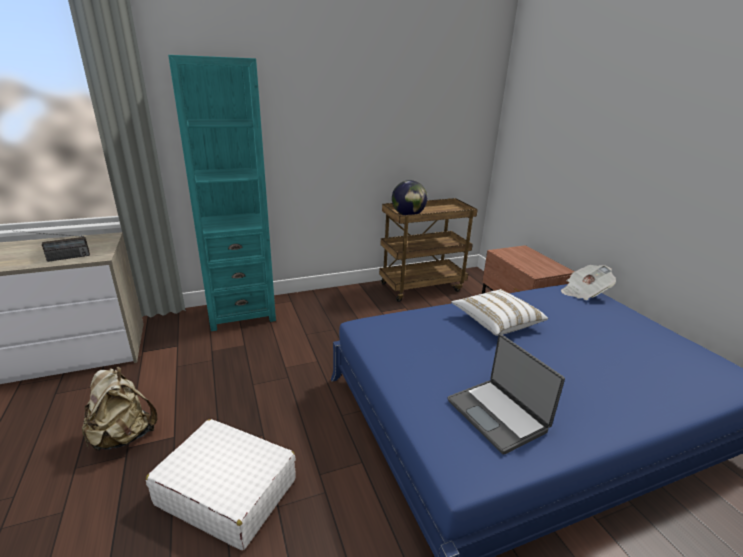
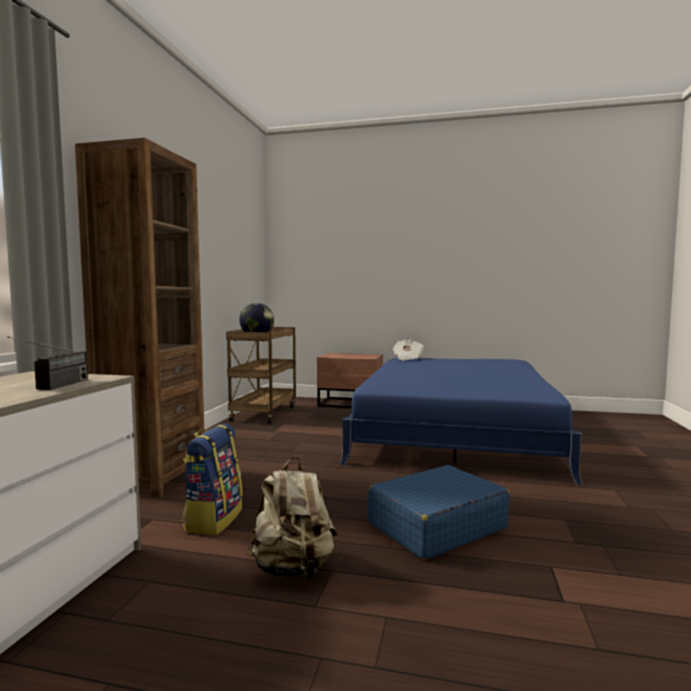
camera: 55 degrees left, 20 degrees down
(187, 367) = (213, 519): none -> backpack
(227, 491) = (436, 526): white suitcase -> blue suitcase
(241, 313) = (152, 477): turquoise bookcase -> brown bookcase
(496, 322) = (415, 370): white pillow -> none
(498, 415) = (506, 385): laptop -> none

